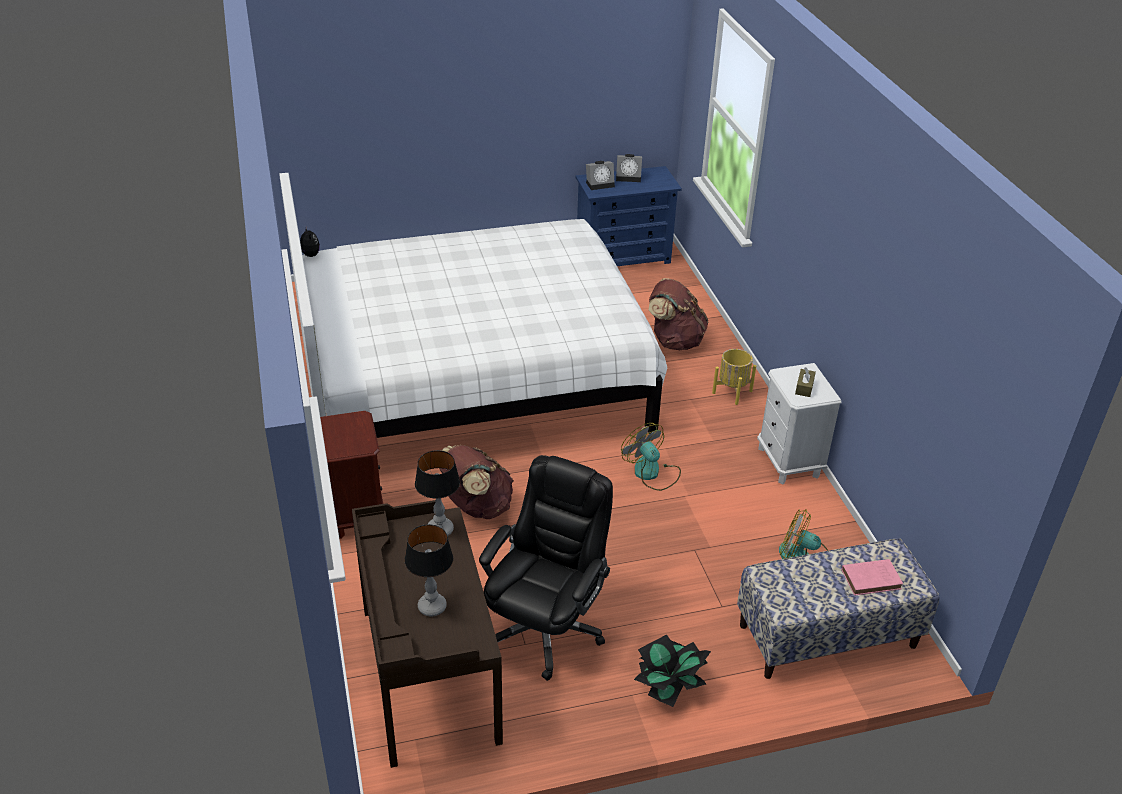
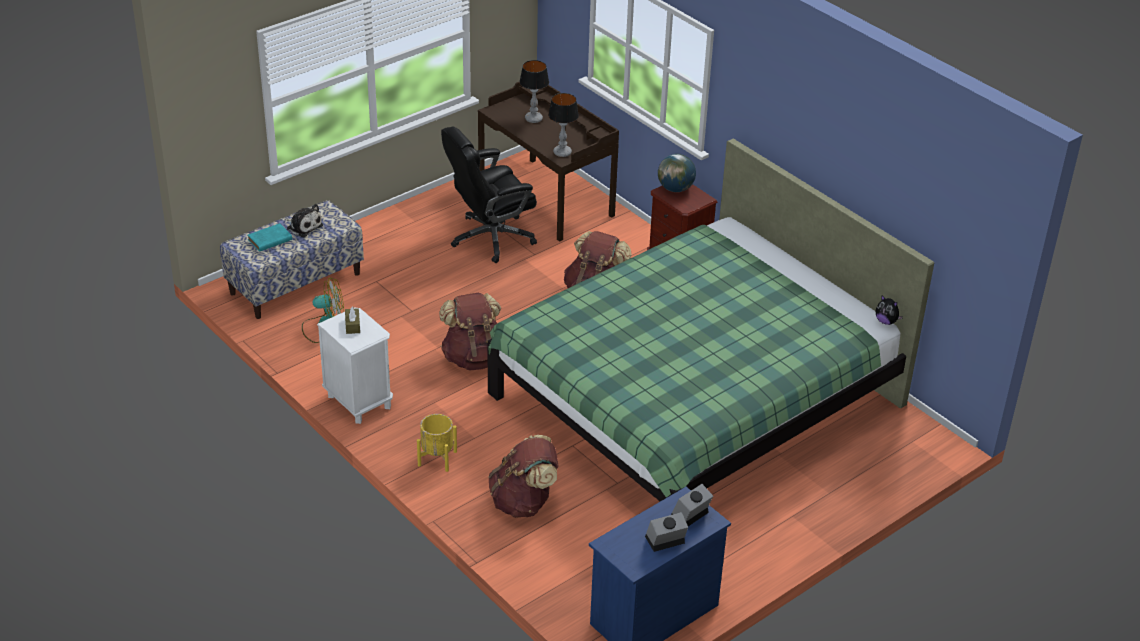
camera: 155 degrees right, 0 degrees up
(345, 445) = (675, 188): none -> globe
(471, 375) = (694, 399): white bed -> green bed
(546, 628) = (490, 238): black office chair -> black office chair turned 60 degrees clockwise
(651, 473) = (474, 357): fan -> brown backpack
(668, 686) = (394, 230): potted plant -> none
(821, 588) = (303, 226): none -> plush toy
(872, 579) = (269, 240): pink book -> turquoise book

